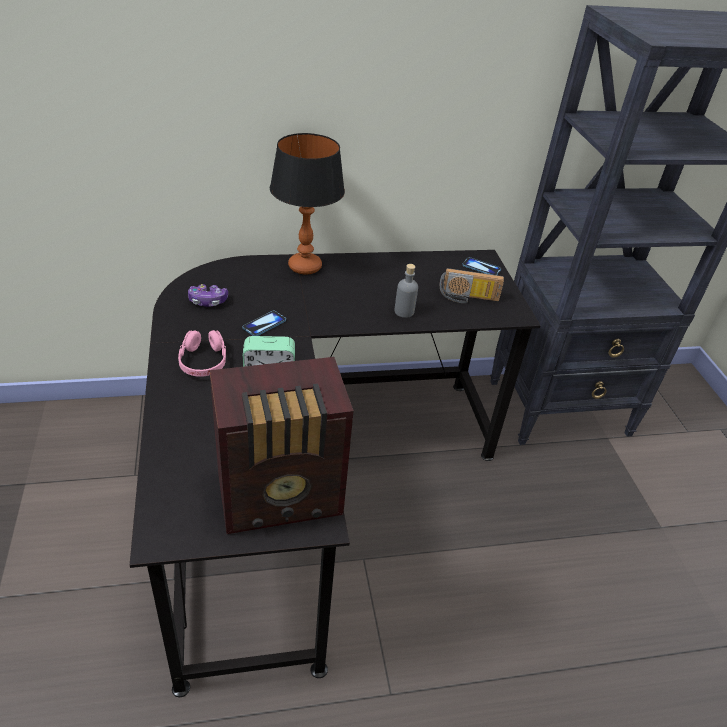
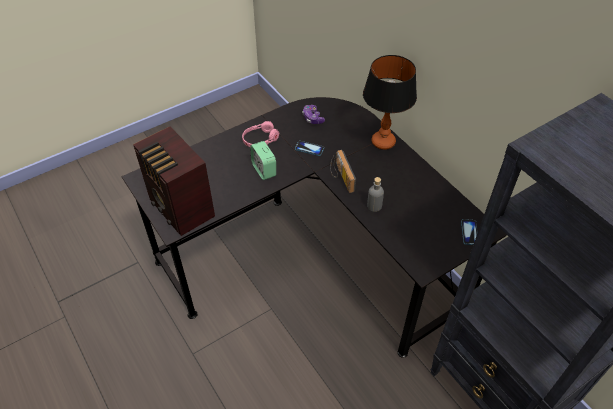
camera: 70 degrees right, 10 degrees up
(468, 298) = (420, 235): radio -> radio (340, 177)

